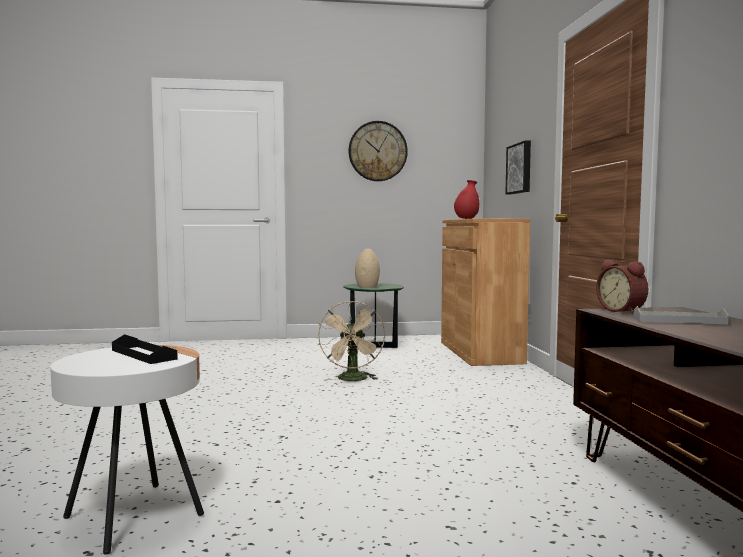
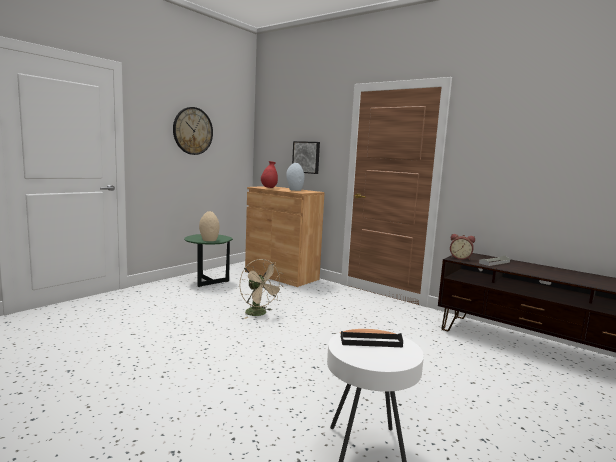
camera: 45 degrees left, 5 degrees up
(489, 218) = (295, 190): none -> grey vase

